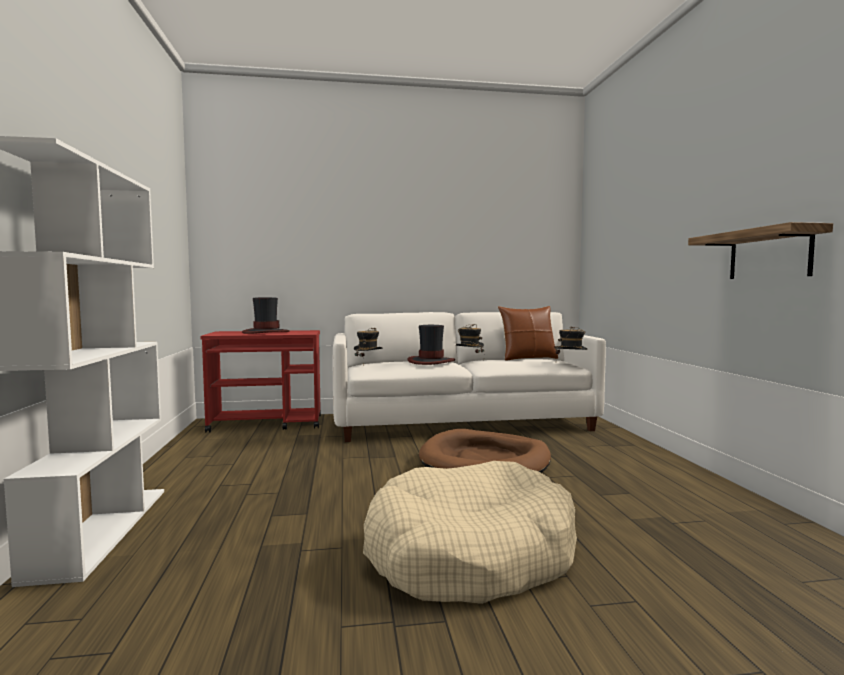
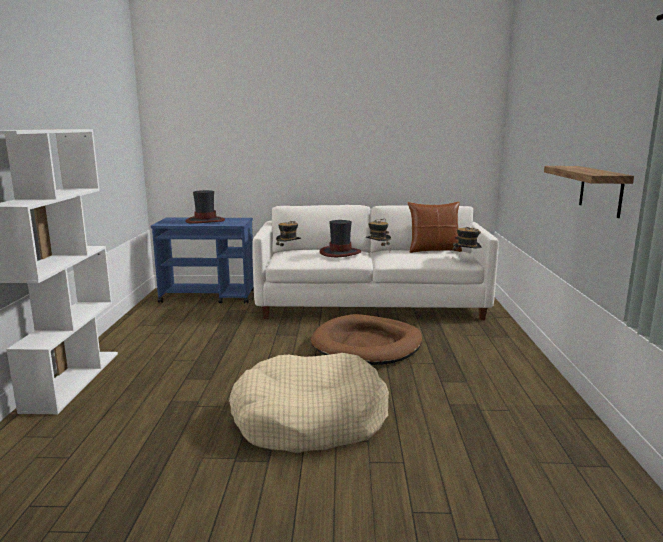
camera: 10 degrees right, 10 degrees up
(267, 423) = (209, 296): red cart -> blue cart

